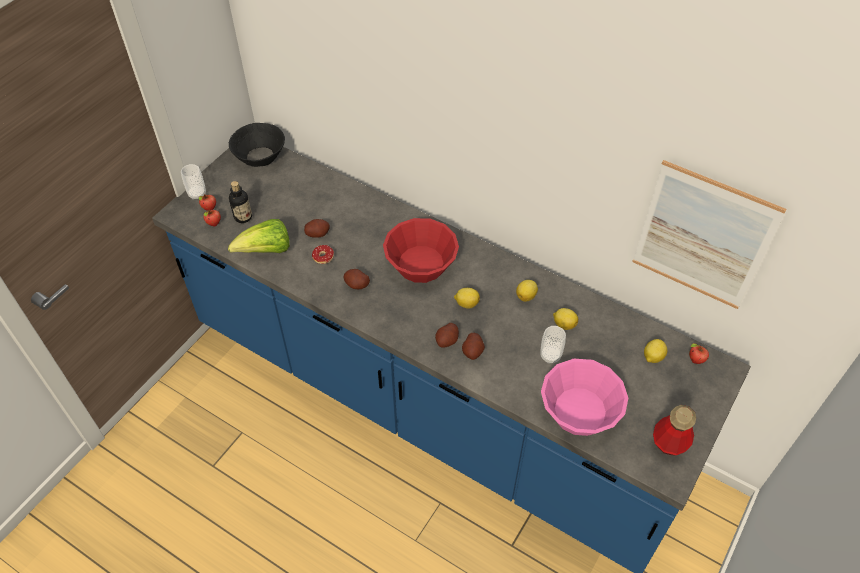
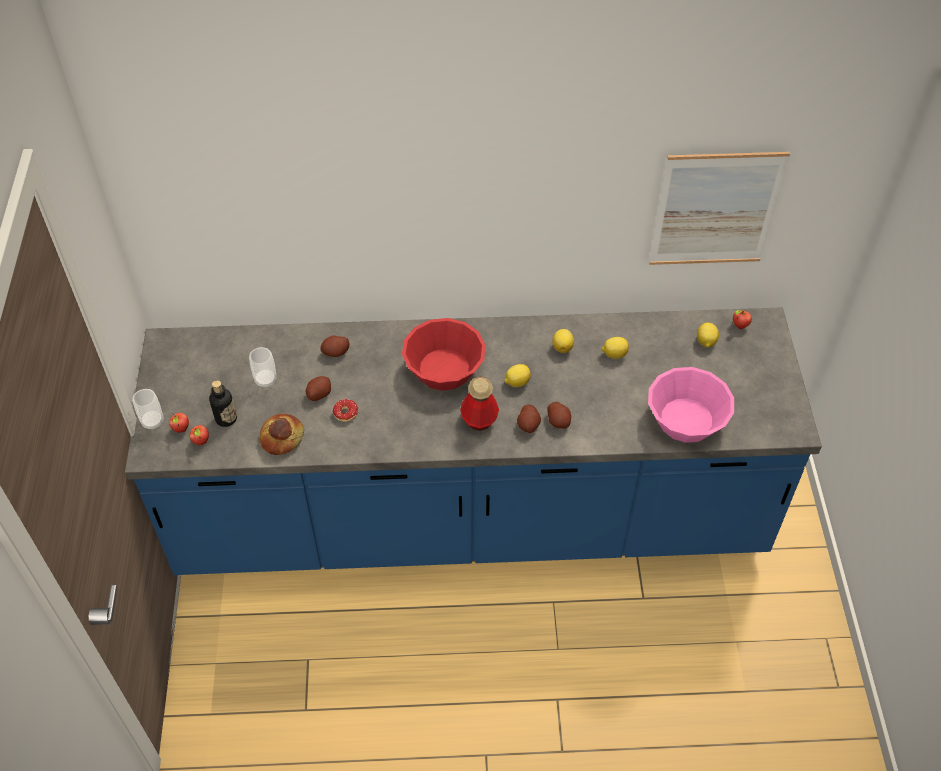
camera: 35 degrees left, 0 degrees up
(260, 157) = (186, 349): black bowl -> none
(266, 251) = (282, 438): lettuce -> bread
(357, 284) = (402, 421): potato -> potato (336, 352)
(550, 356) = (625, 387): cup -> cup (265, 380)
(669, 443) = (773, 404): bottle -> bottle (479, 419)

